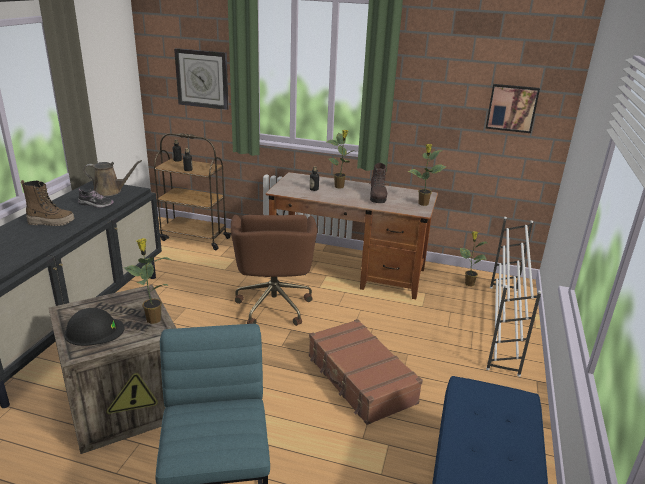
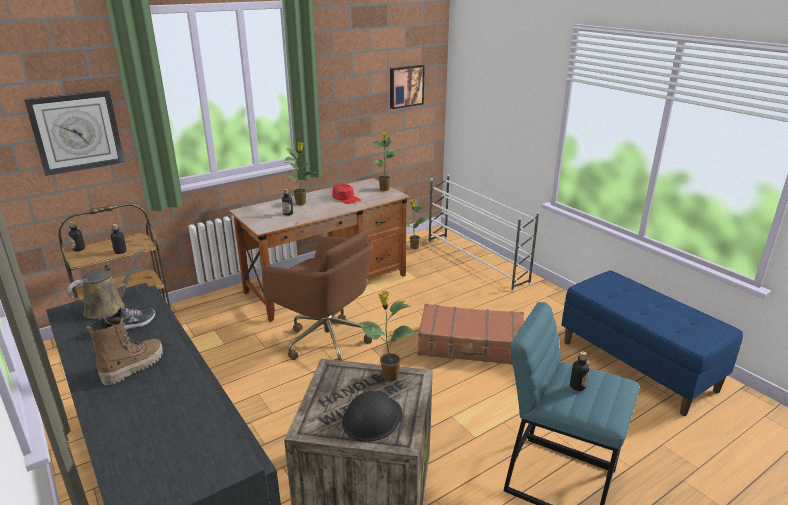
camera: 50 degrees left, 0 degrees up
(212, 418) = (577, 386): none -> bottle
(377, 197) = (346, 198): brown boot -> red cap

